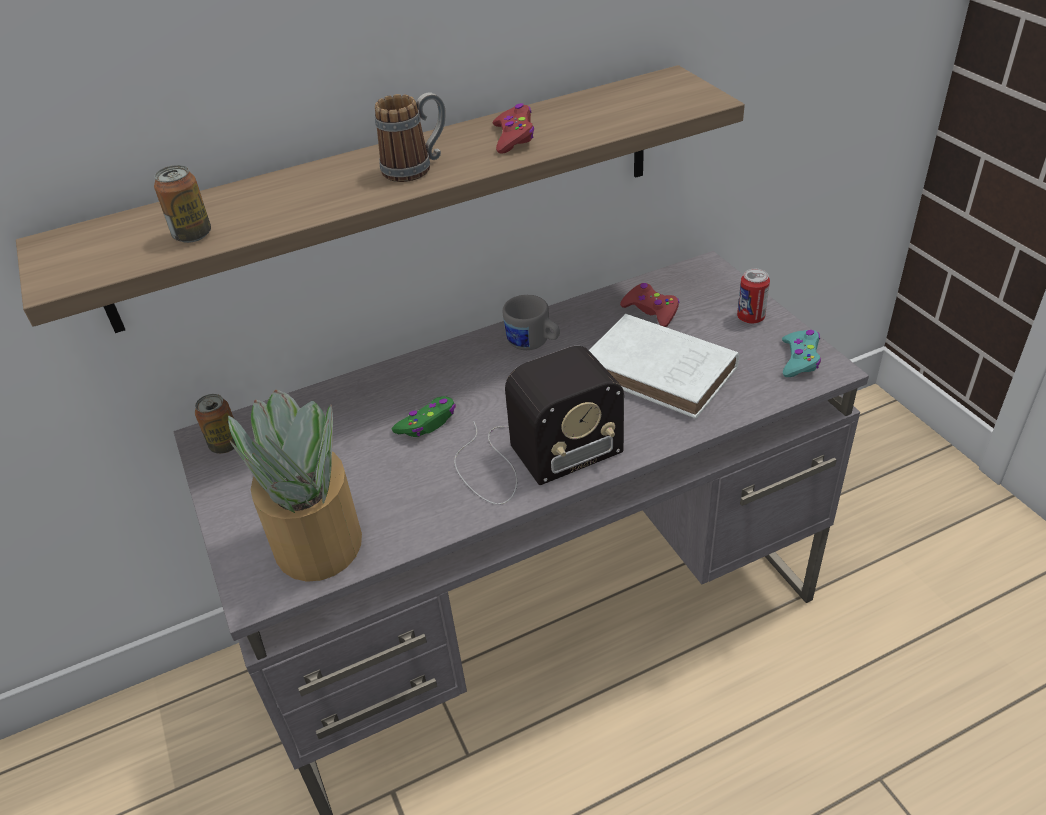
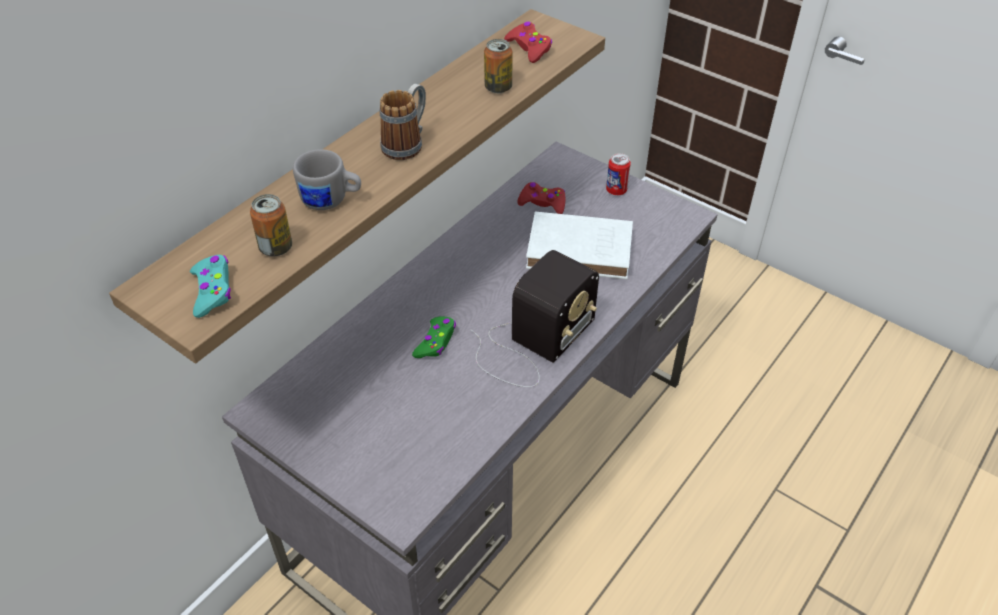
camera: 30 degrees left, 5 degrees up
(225, 445) = (280, 412): can -> can (498, 87)
(317, 544) = (420, 463): potted plant -> none
(514, 137) = (461, 100): red game controller -> red game controller (529, 48)
(533, 344) = (472, 254): grey mug -> grey mug (331, 201)
(800, 359) = (668, 214): turquoise game controller -> turquoise game controller (213, 291)

